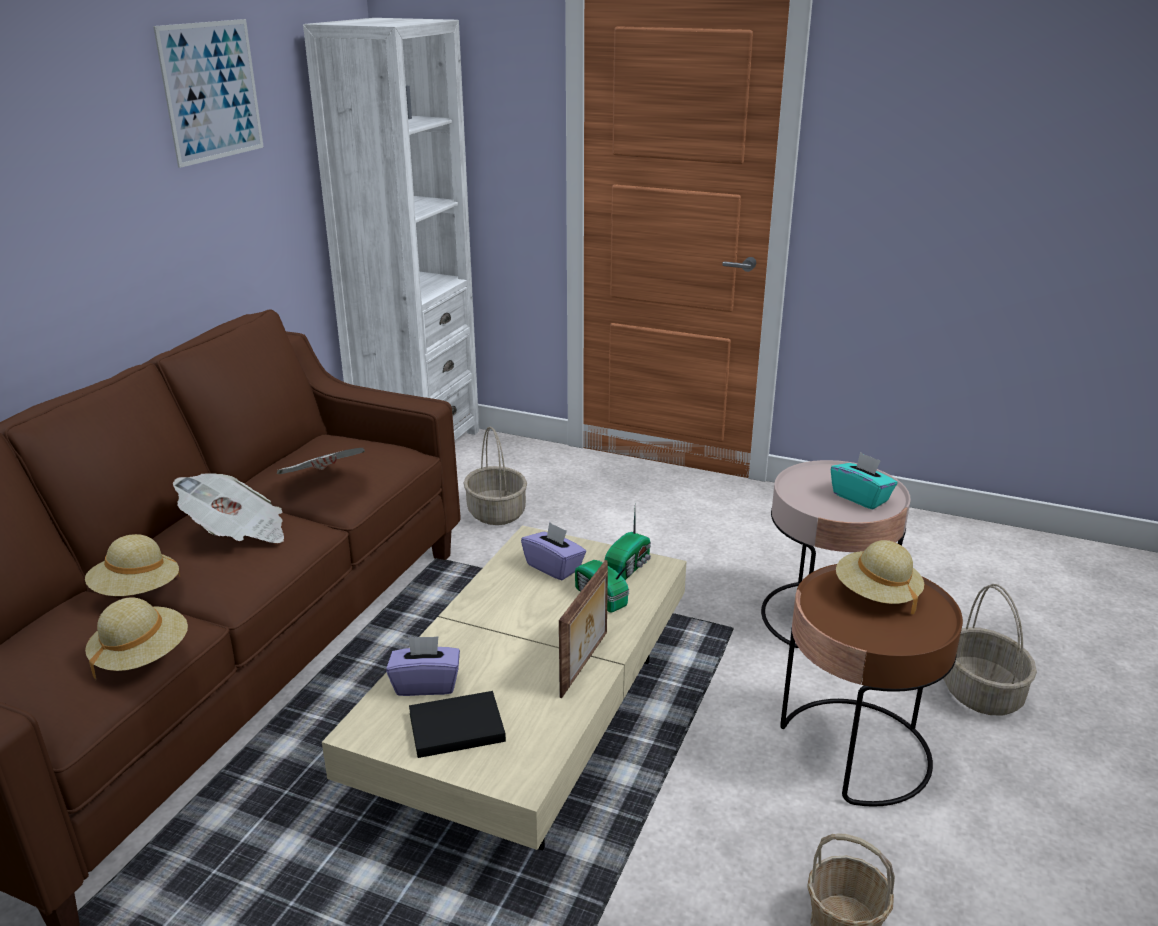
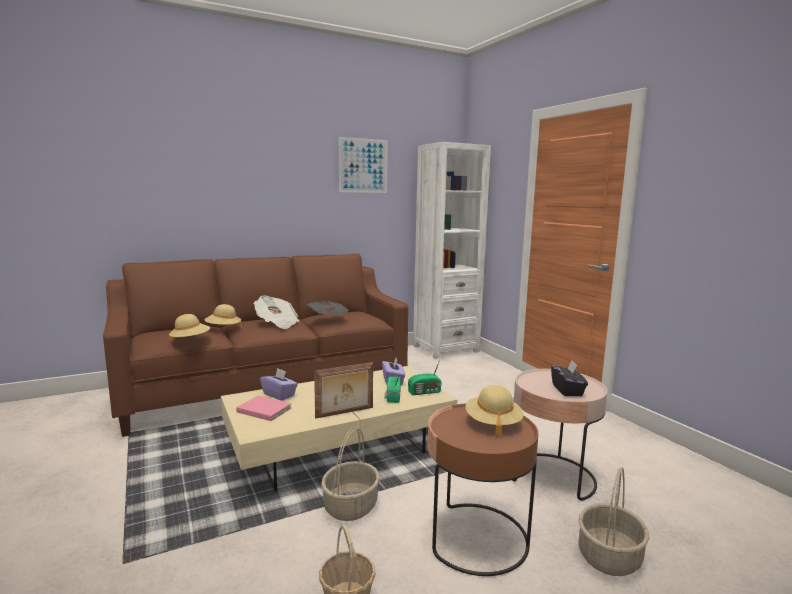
camera: 40 degrees right, 15 degrees down
(454, 727) = (263, 409): black book -> pink book
(495, 512) = (442, 379): basket -> basket (350, 506)
(861, 497) = (567, 390): turquoise tissue box -> black tissue box

